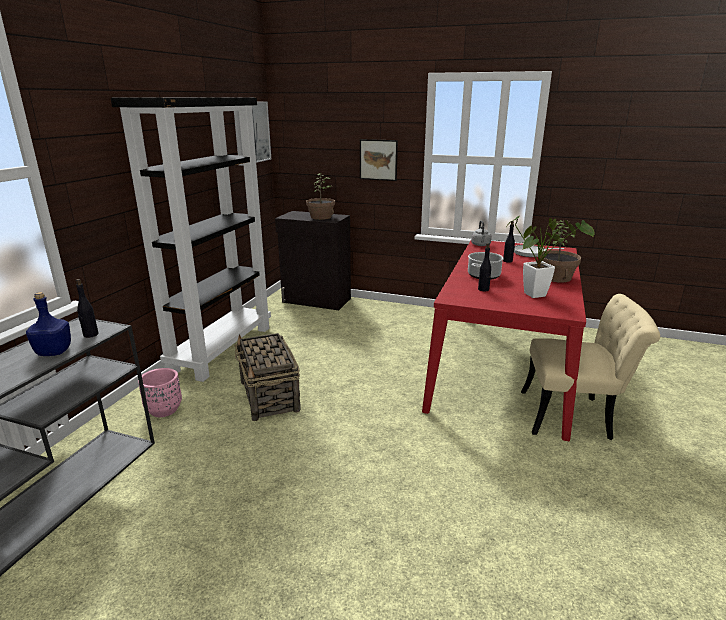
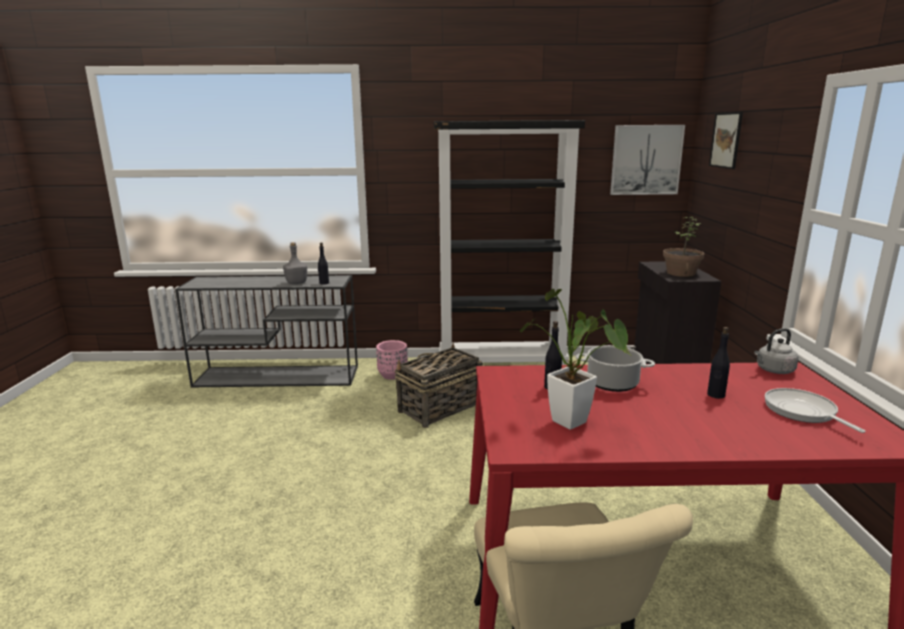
camera: 70 degrees right, 5 degrees down
(54, 352) = (296, 283): blue bottle -> grey bottle
(378, 160) = (761, 209): picture -> picture (726, 140)
(556, 277) = (682, 437): potted plant -> none

